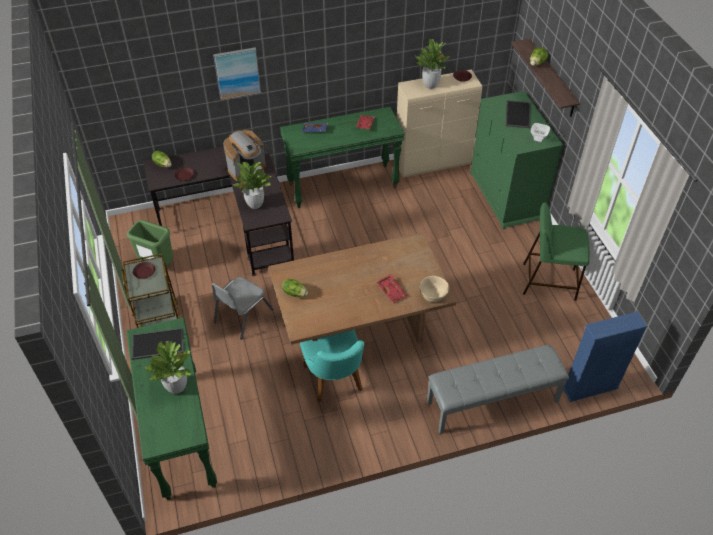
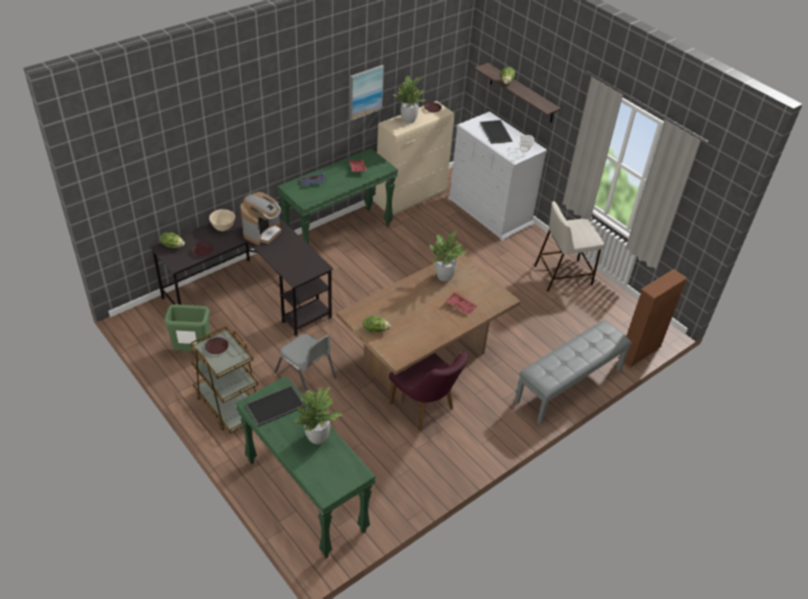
camera: 25 degrees left, 5 degrees down
(237, 73) = (239, 136): picture -> picture (365, 92)
(242, 316) = (306, 374): grey chair -> grey chair turned 60 degrees counterclockwise
(255, 204) = (289, 262): potted plant -> potted plant (444, 277)
(335, 382) = (426, 408): turquoise chair -> purple chair
(433, 296) = (499, 301): beige bowl -> beige bowl (223, 227)
(506, 195) = (490, 212): green dresser -> white dresser
(550, 281) = (563, 275): green stool -> beige stool
(590, 388) = (639, 352): blue bookcase -> brown bookcase

